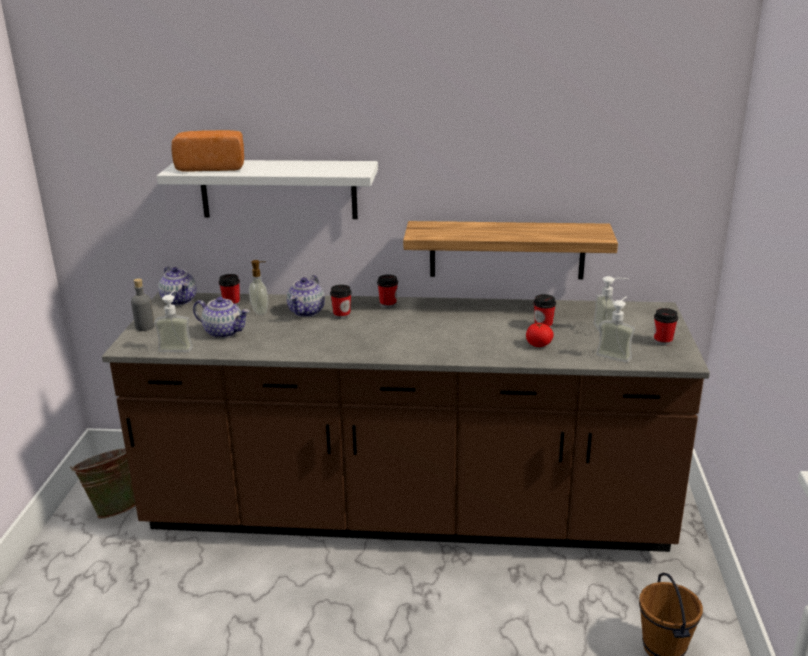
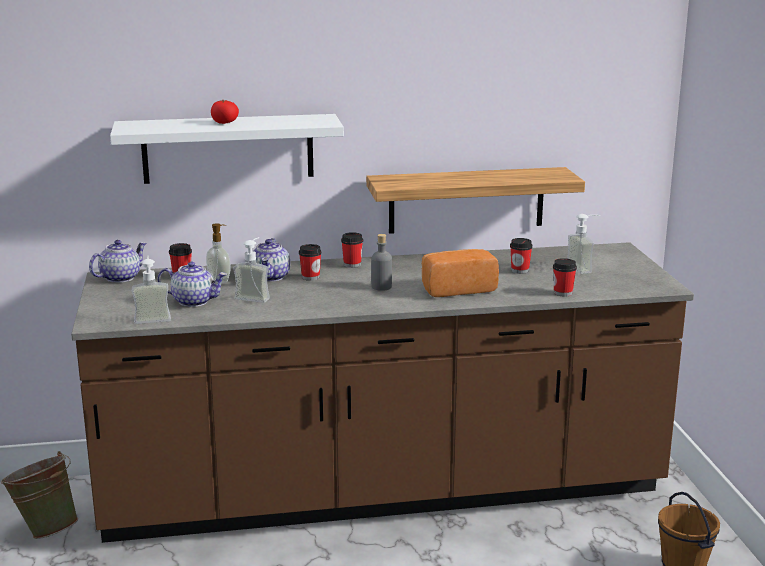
camera: 15 degrees left, 5 degrees down
(145, 327) = (100, 304): grey bottle -> grey bottle (381, 287)
(180, 300) = (120, 278): teapot -> teapot turned 90 degrees counterclockwise
(212, 167) = (164, 125): bread -> bread (456, 288)
(538, 345) = (525, 285): tomato -> tomato (224, 122)
(616, 354) = (602, 287): soap dispenser -> soap dispenser (255, 296)
(662, 341) = (638, 273): cup -> cup (563, 293)

